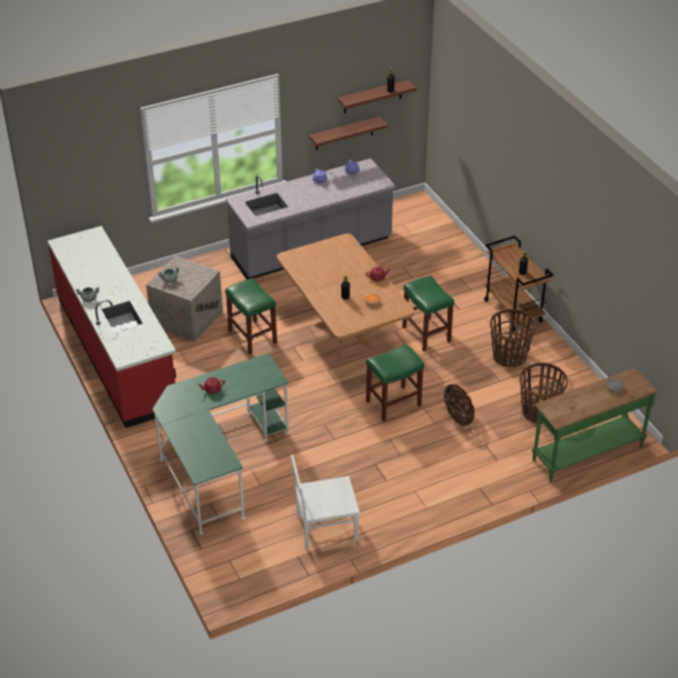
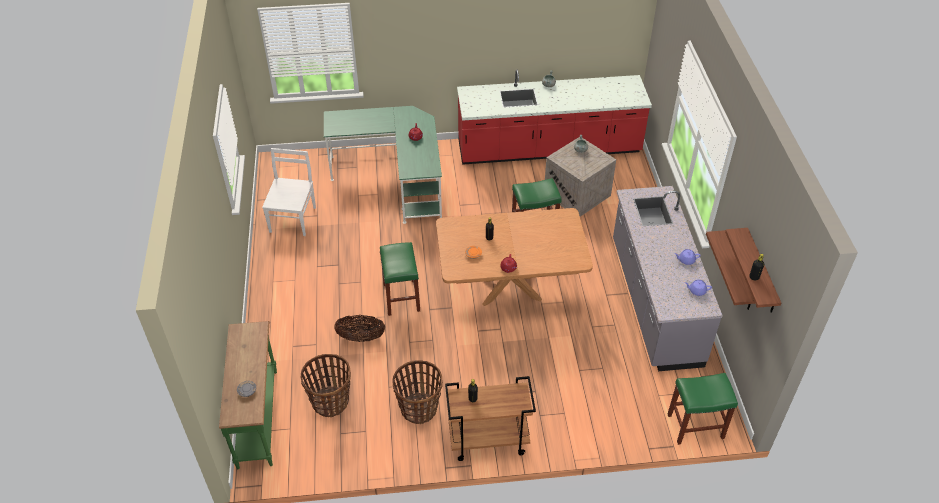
camera: 110 degrees right, 5 degrees up
(427, 334) = (483, 352): green stool -> green stool (694, 426)

